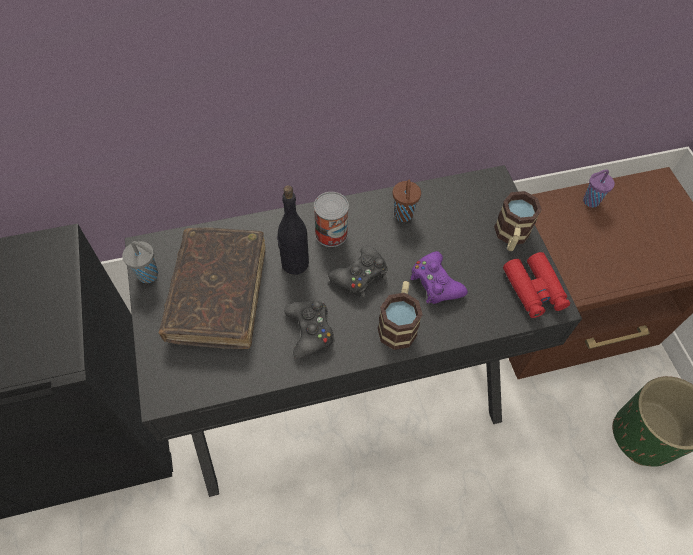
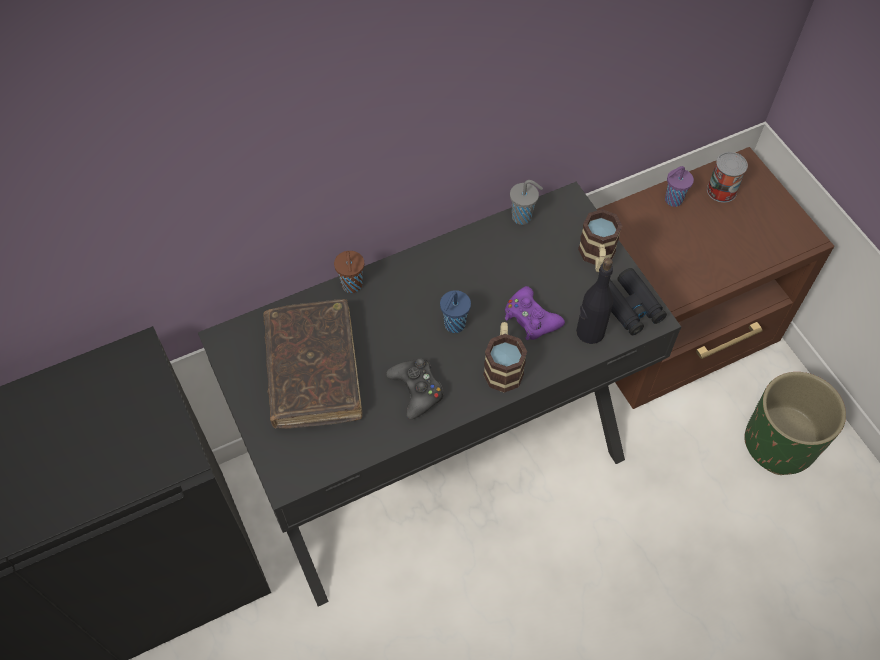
camera: 10 degrees left, 0 degrees up
(149, 275) = (236, 366): grey cup -> grey cup (523, 217)
(294, 263) = (383, 325): black bottle -> black bottle (589, 332)
(331, 233) = (413, 287): can -> can (721, 190)
(360, 276) = (454, 325): black game controller -> blue cup
(403, 216) = (483, 255): brown cup -> brown cup (352, 286)
(534, 290) = (629, 307): red binoculars -> black binoculars

